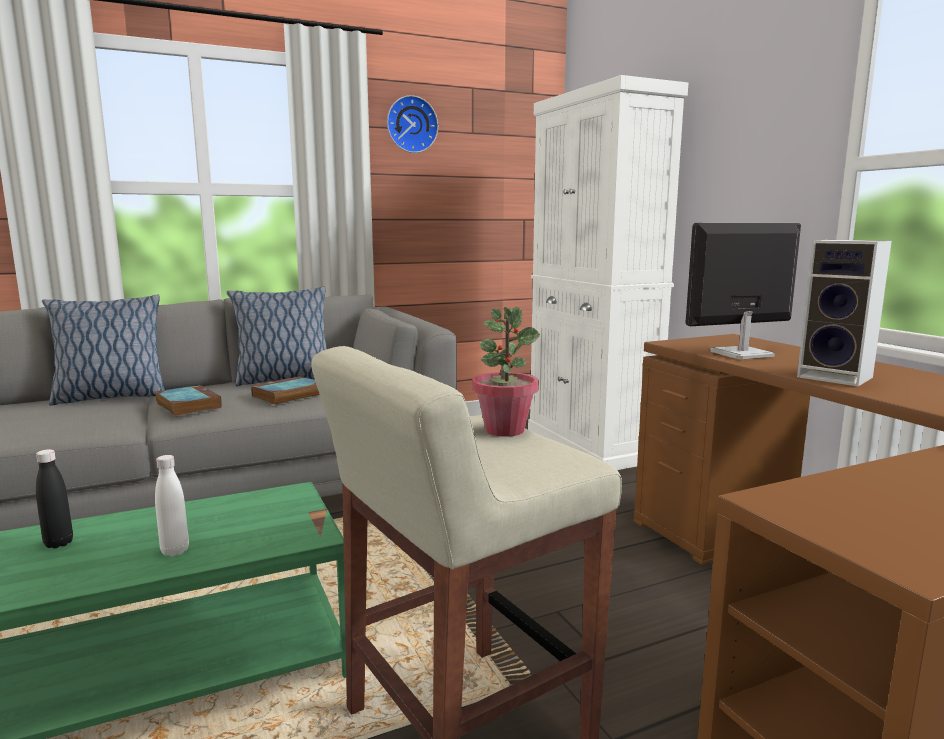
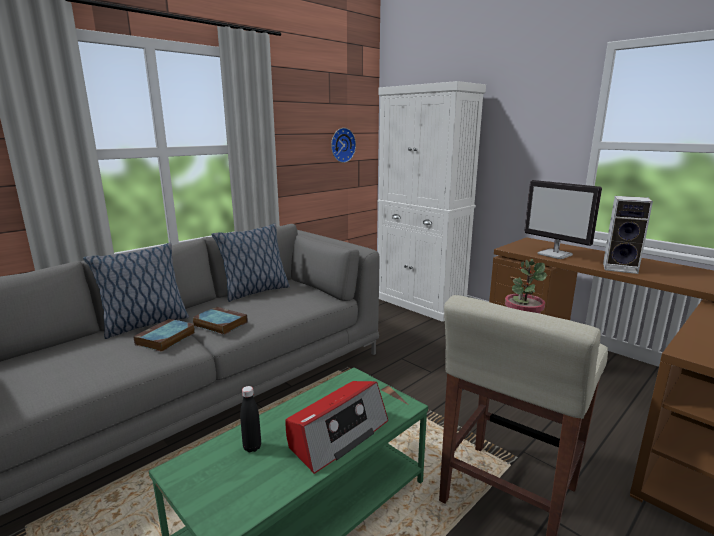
camera: 20 degrees left, 5 degrees up
(175, 551) = (337, 435): white bottle -> radio
(287, 396) = (279, 306): book -> book (165, 339)
(411, 125) = (294, 99): wall clock -> wall clock (341, 145)
(741, 354) = (555, 255): monitor -> monitor turned 90 degrees counterclockwise

